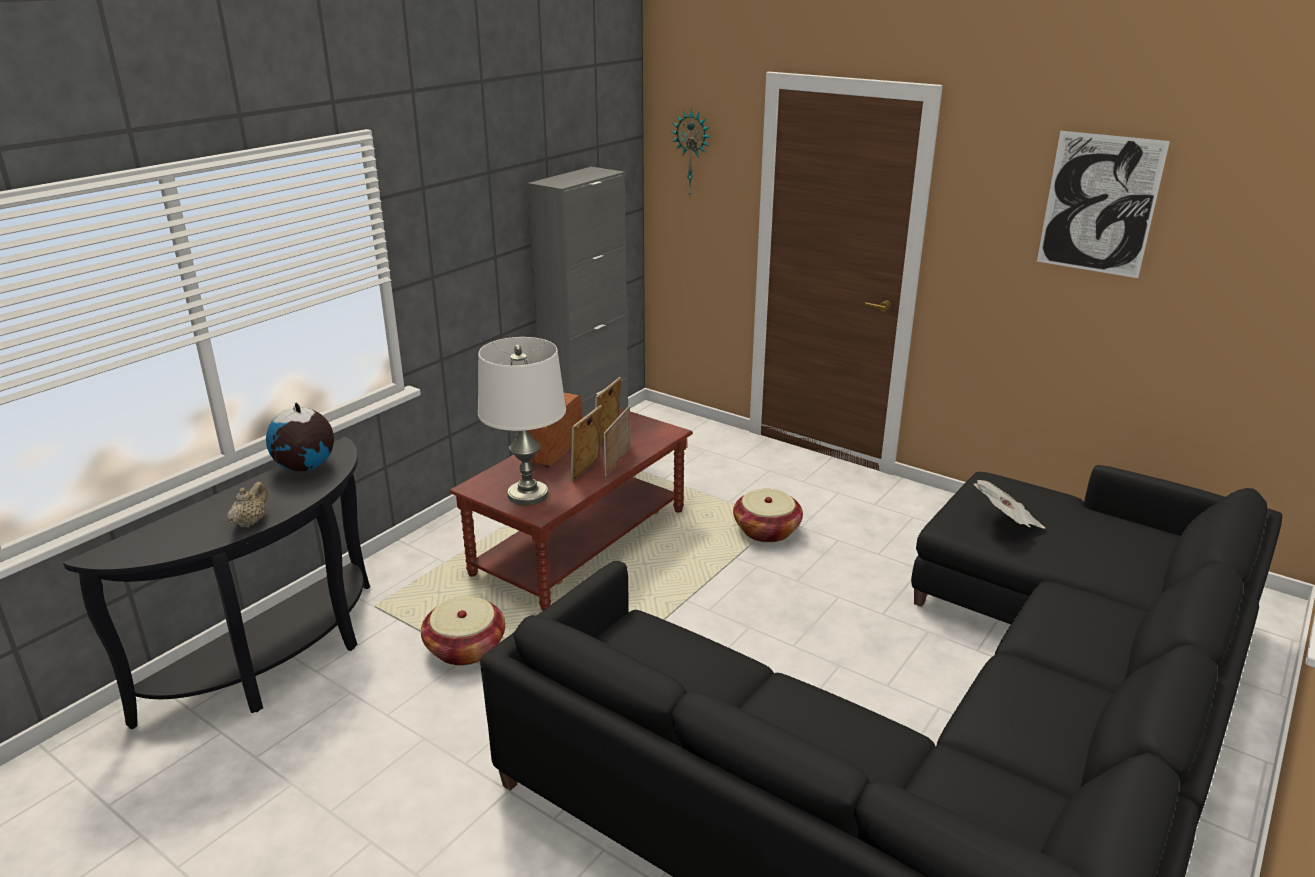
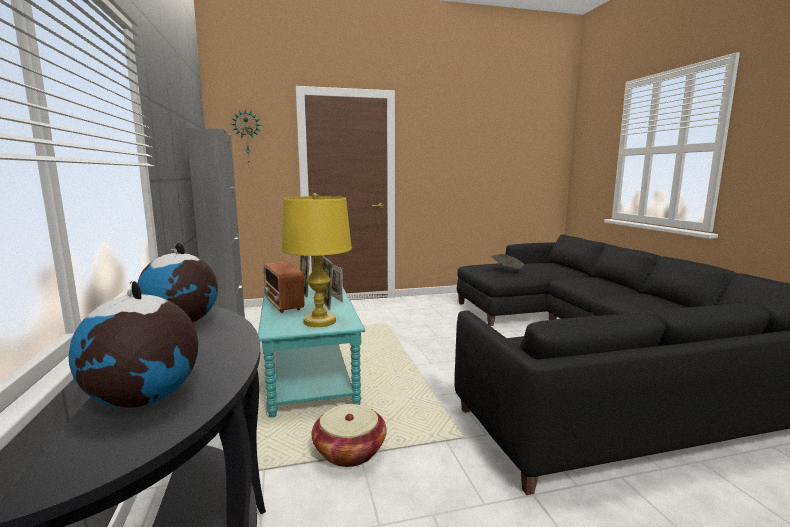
camera: 50 degrees left, 15 degrees down
(179, 529) = (144, 400): none -> globe
(250, 522) = (226, 361): beige teapot -> none
(528, 495) = (320, 321): white table lamp -> yellow table lamp
(580, 542) = (310, 370): brown coffee table -> turquoise coffee table
(766, 530) = (389, 328): basket -> none
(1099, 204) = (469, 139): picture -> none

